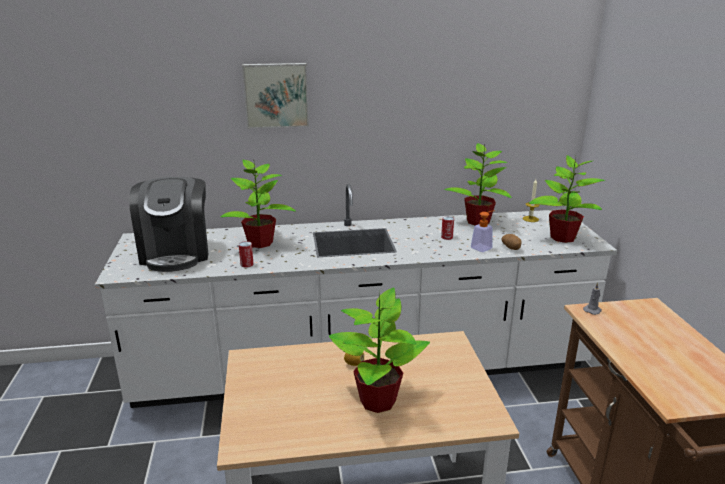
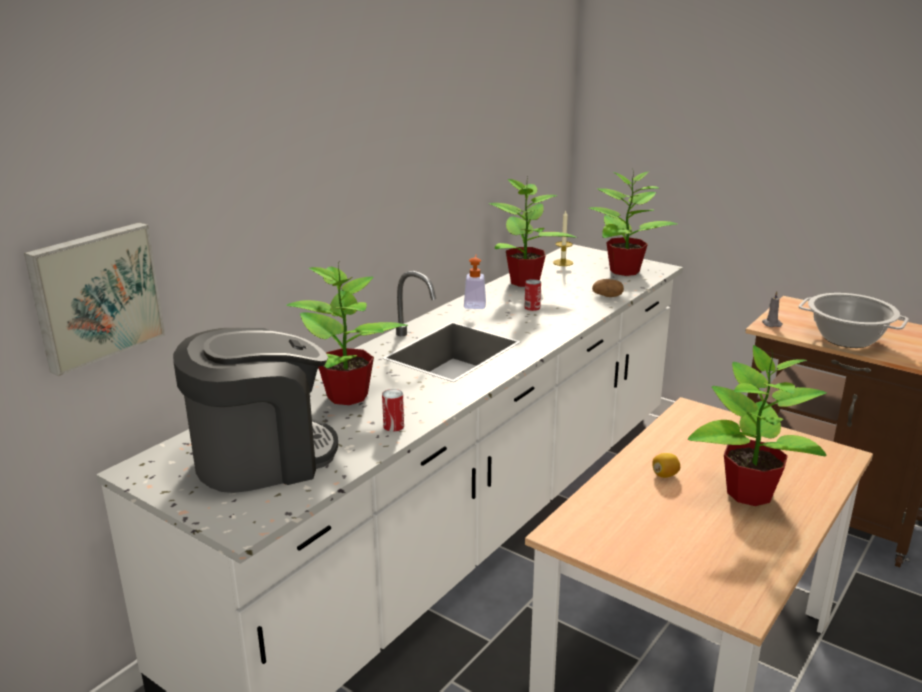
camera: 45 degrees left, 0 degrees up
(176, 253) = (262, 458): coffee machine -> coffee machine turned 60 degrees counterclockwise
(276, 95) = (300, 155): picture -> picture (95, 295)
(483, 247) = (584, 304): soap dispenser -> soap dispenser (475, 304)
(633, 346) = (846, 339): none -> cooking pot

